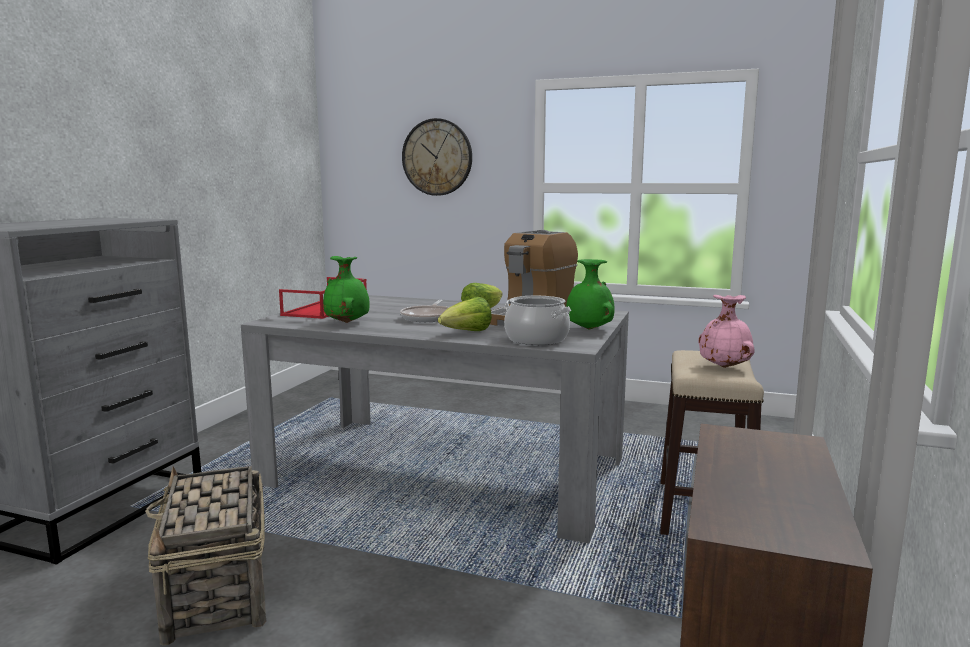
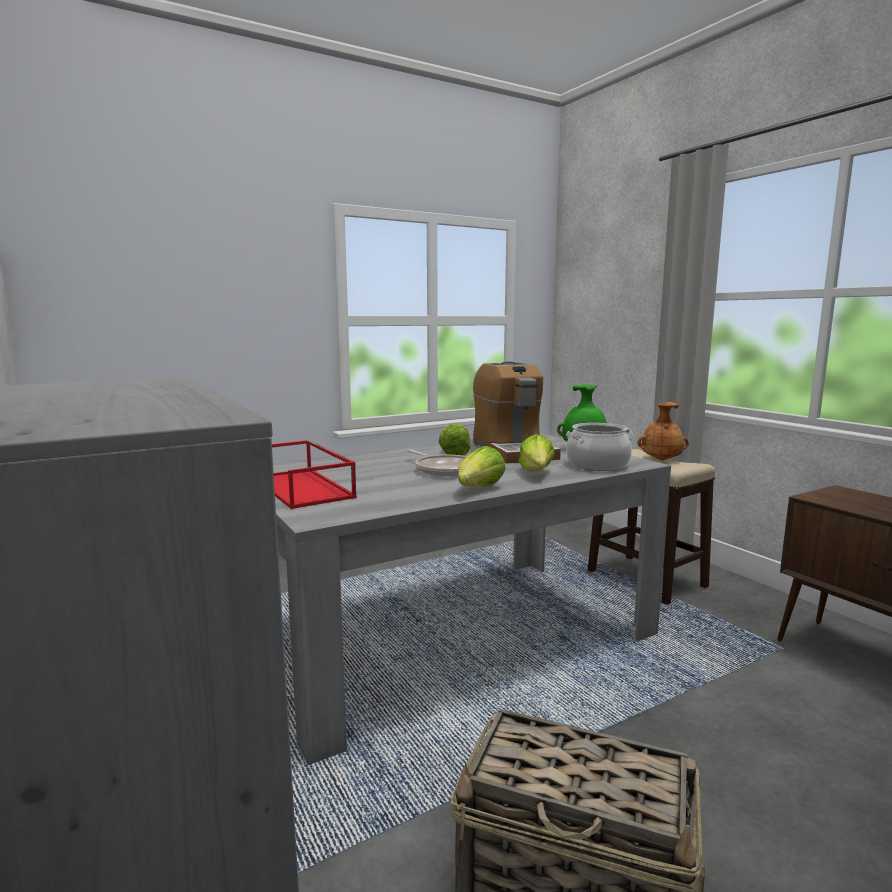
camera: 50 degrees left, 0 degrees up
(348, 322) = (401, 493): green vase -> none
(391, 330) = (479, 489): none -> lettuce
(437, 157) = (216, 283): wall clock -> none
(725, 367) = (661, 460): pink vase -> brown vase

